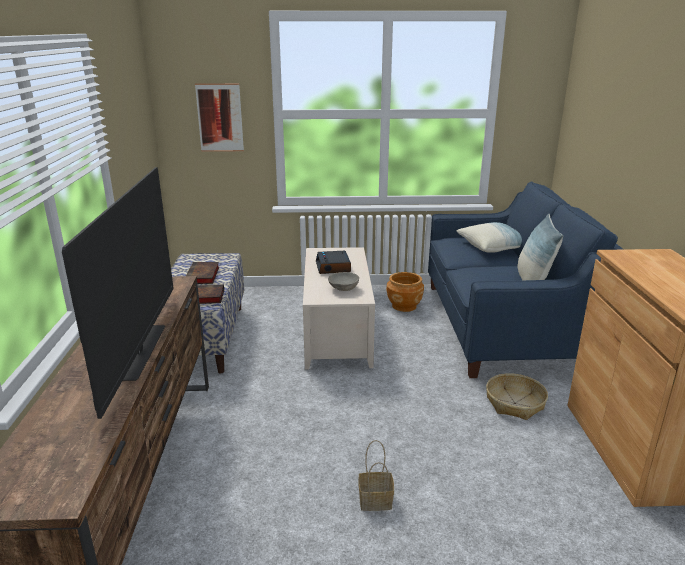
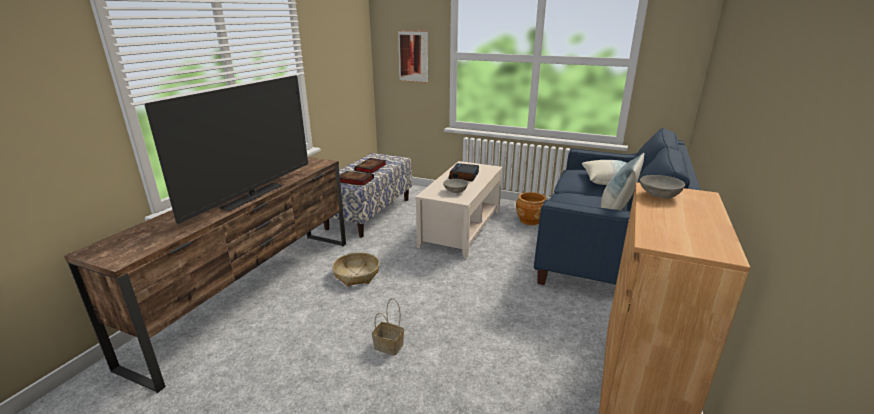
camera: 25 degrees right, 0 degrees up
(514, 403) = (560, 311): basket -> basket (357, 274)
(634, 261) = (659, 195): none -> grey bowl

